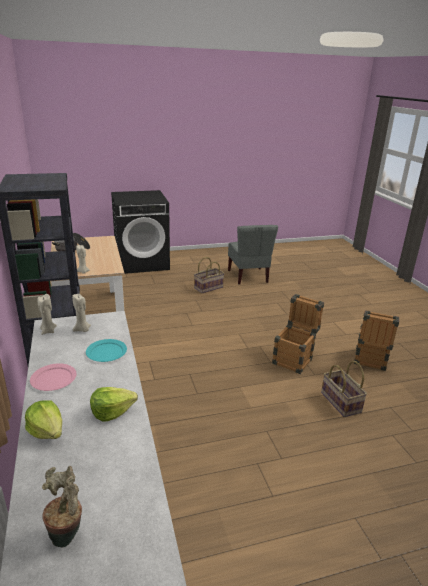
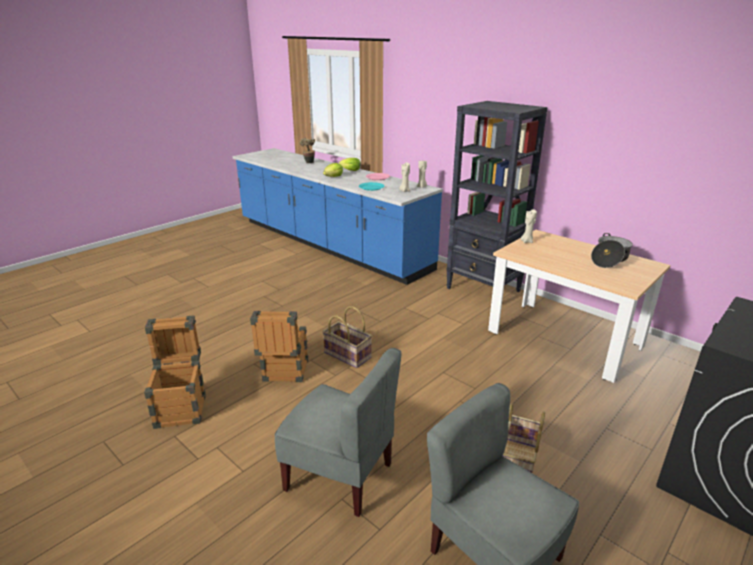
camera: 150 degrees right, 0 degrees up
(287, 306) = (340, 476): none -> grey chair
(340, 402) = (221, 345): basket -> basket (348, 355)

